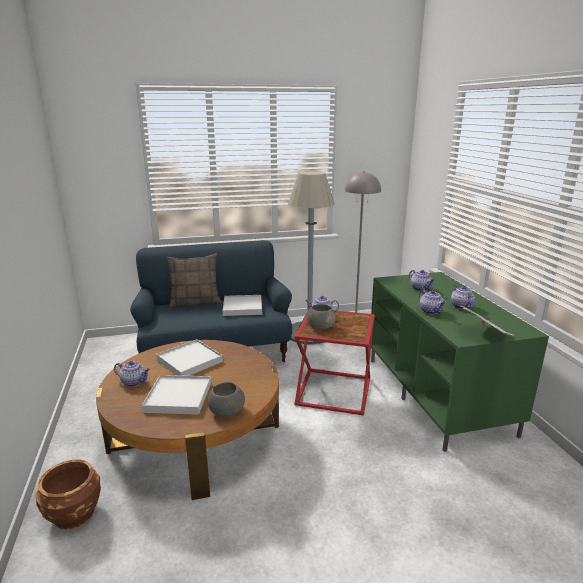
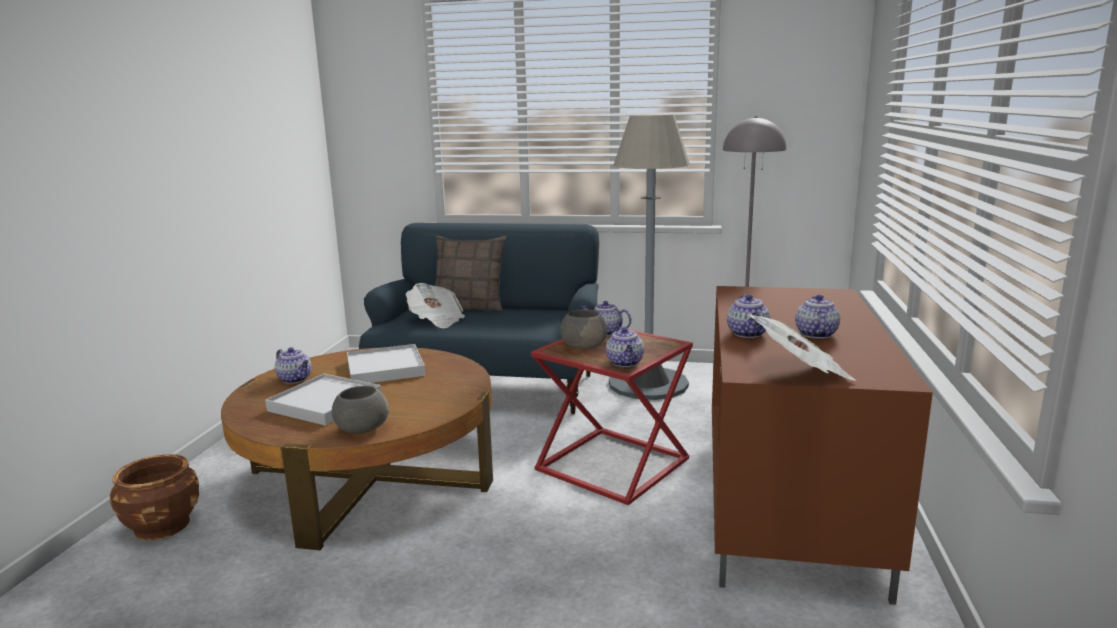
camera: 25 degrees right, 5 degrees down
(185, 316) = (436, 320): none -> newspaper
(242, 307) = (524, 319): white tray -> none
(421, 289) = (777, 306): teapot -> teapot (625, 363)
(438, 394) = (790, 505): green tv stand -> brown tv stand

